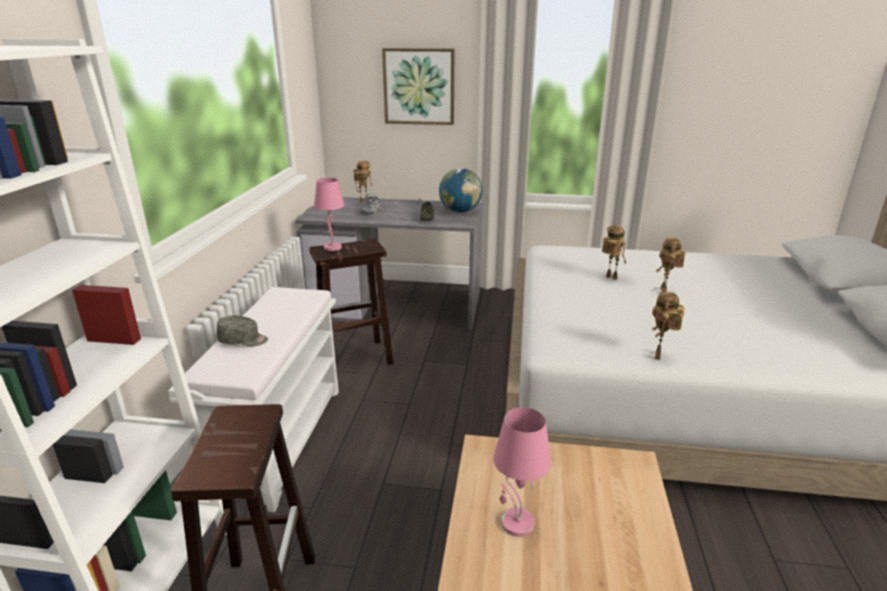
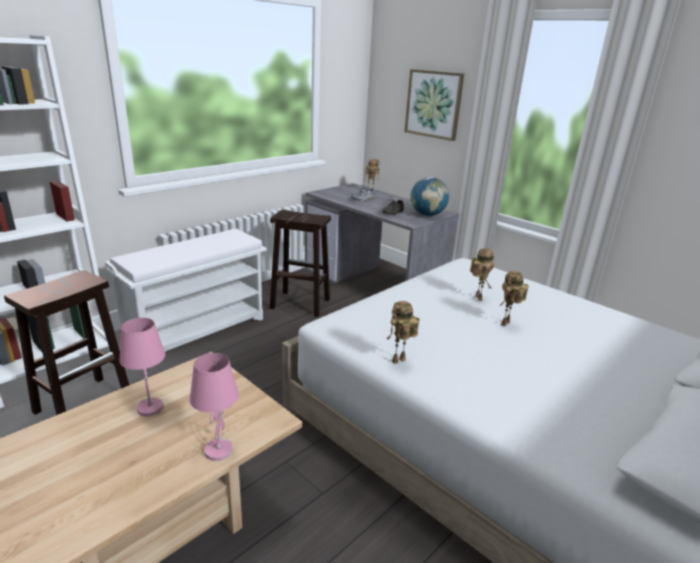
camera: 35 degrees right, 0 degrees up
(243, 340) = (170, 250): grey cap -> none
(332, 247) = (293, 213): pink table lamp -> pink table lamp (218, 450)

